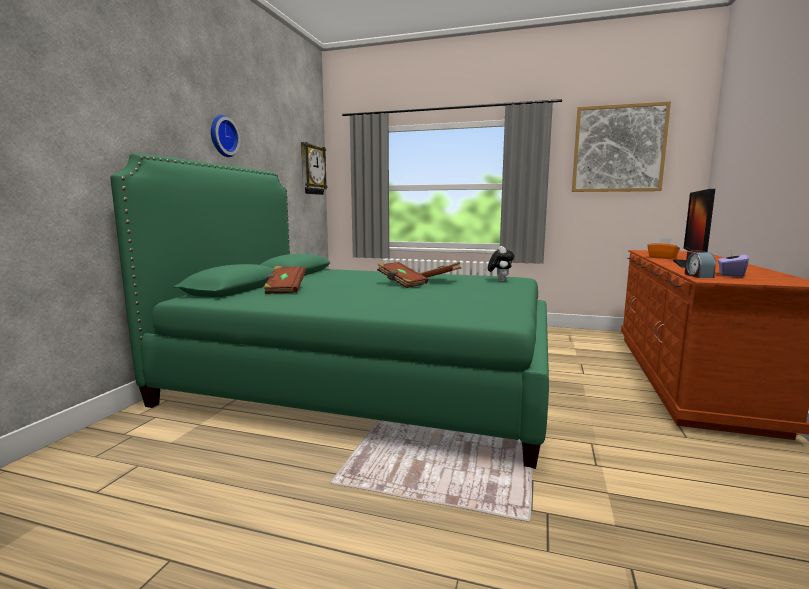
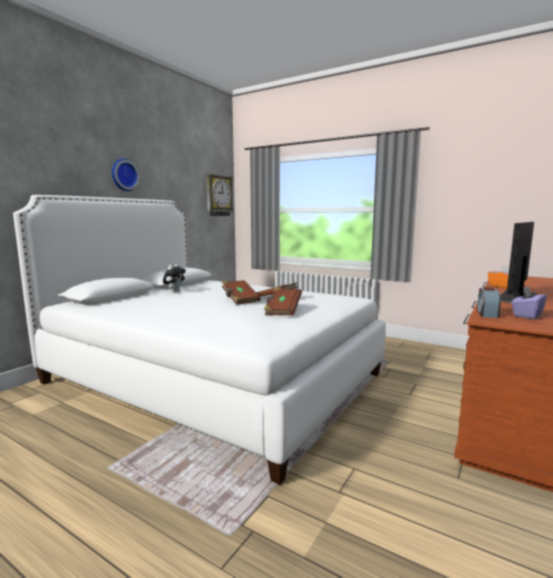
camera: 15 degrees right, 0 degrees up
(285, 289) = (143, 300): brown book -> brown book (282, 310)
(367, 379) = (212, 378): green bed -> white bed
(499, 280) = (332, 301): plush toy -> plush toy (175, 291)
(618, 149) = (487, 173): picture -> none

